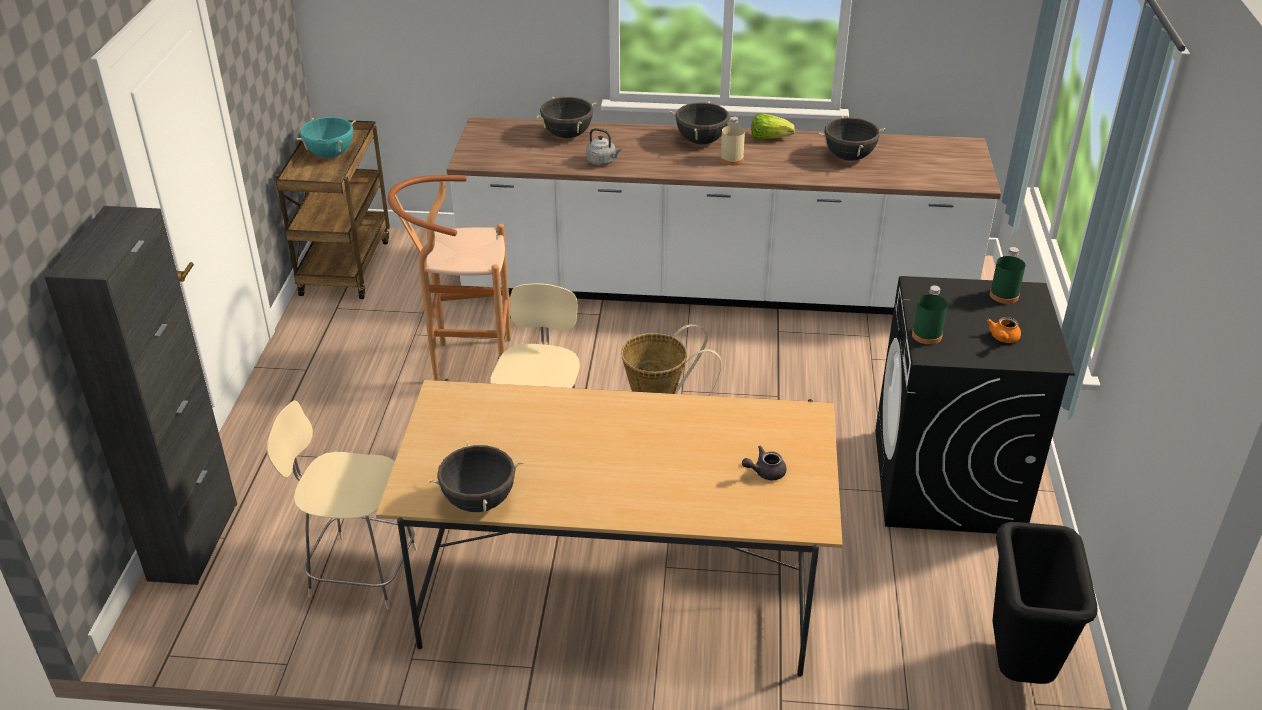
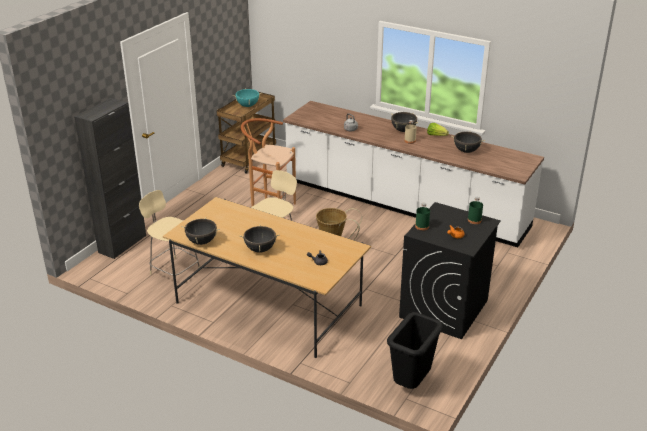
camera: 25 degrees right, 5 degrees down
(567, 135) = (345, 116): black cooking pot -> black cooking pot (260, 249)

